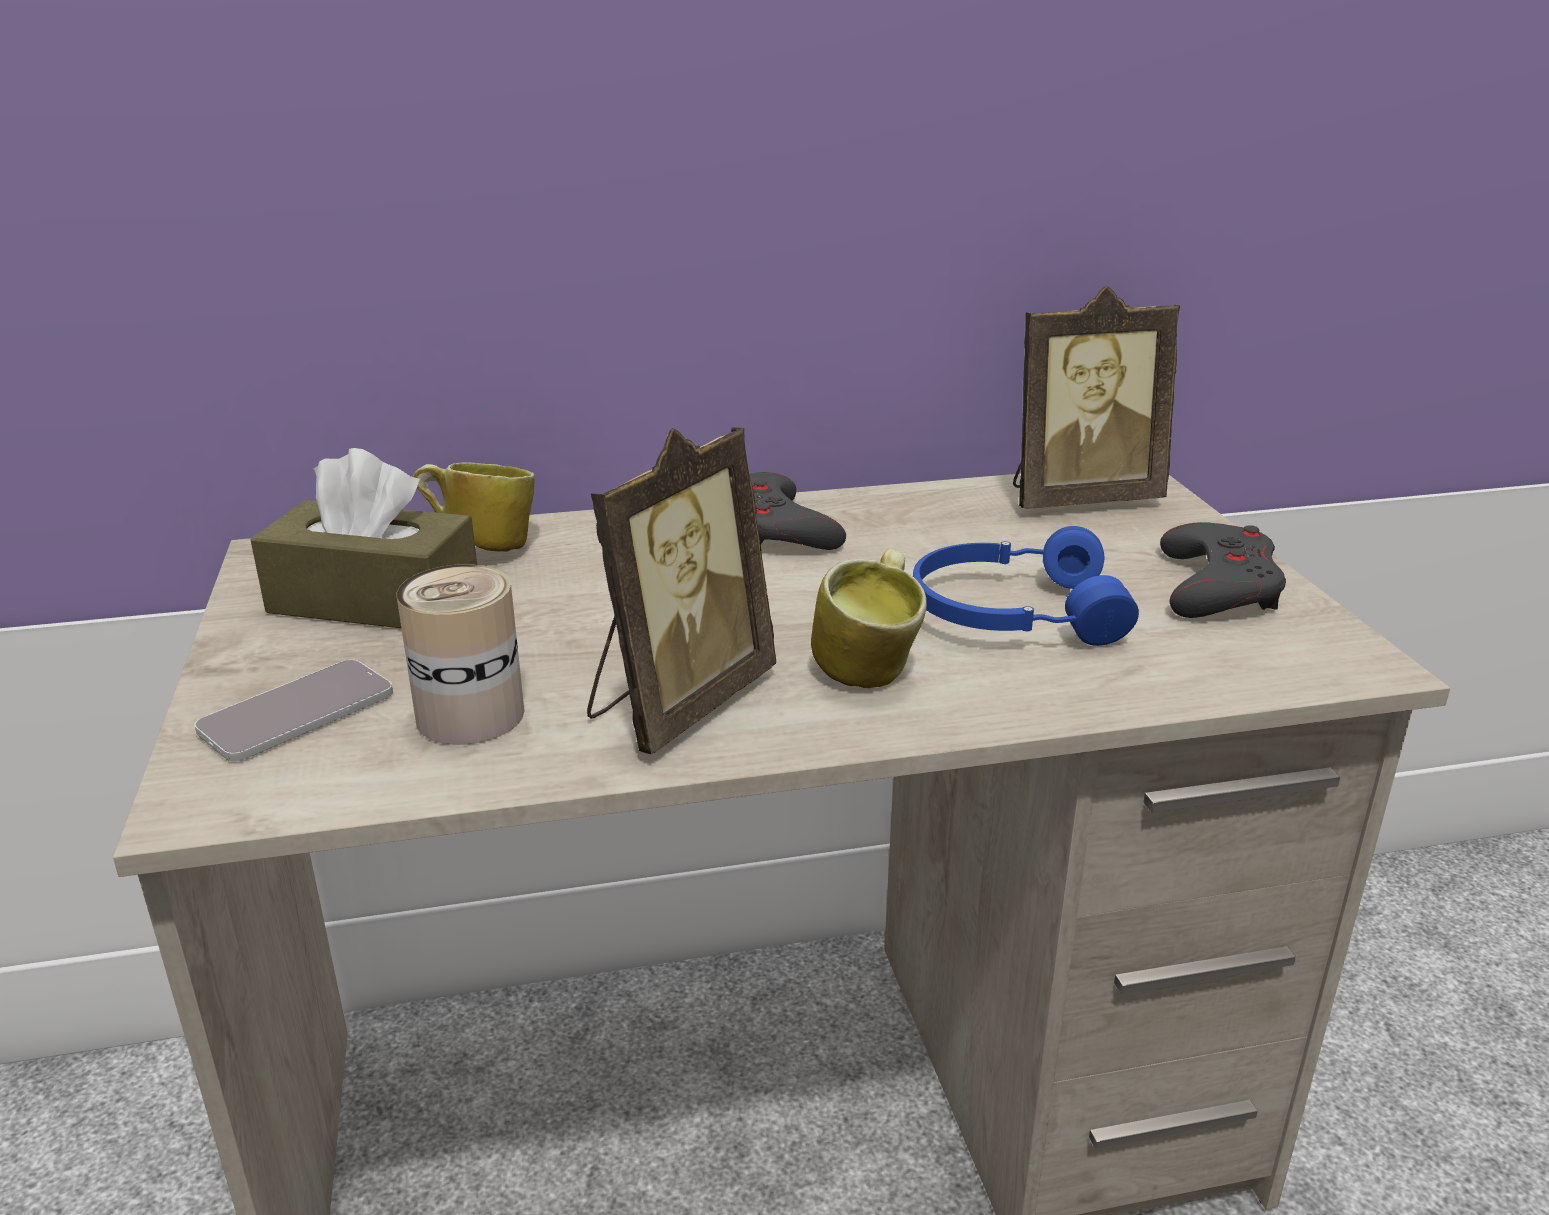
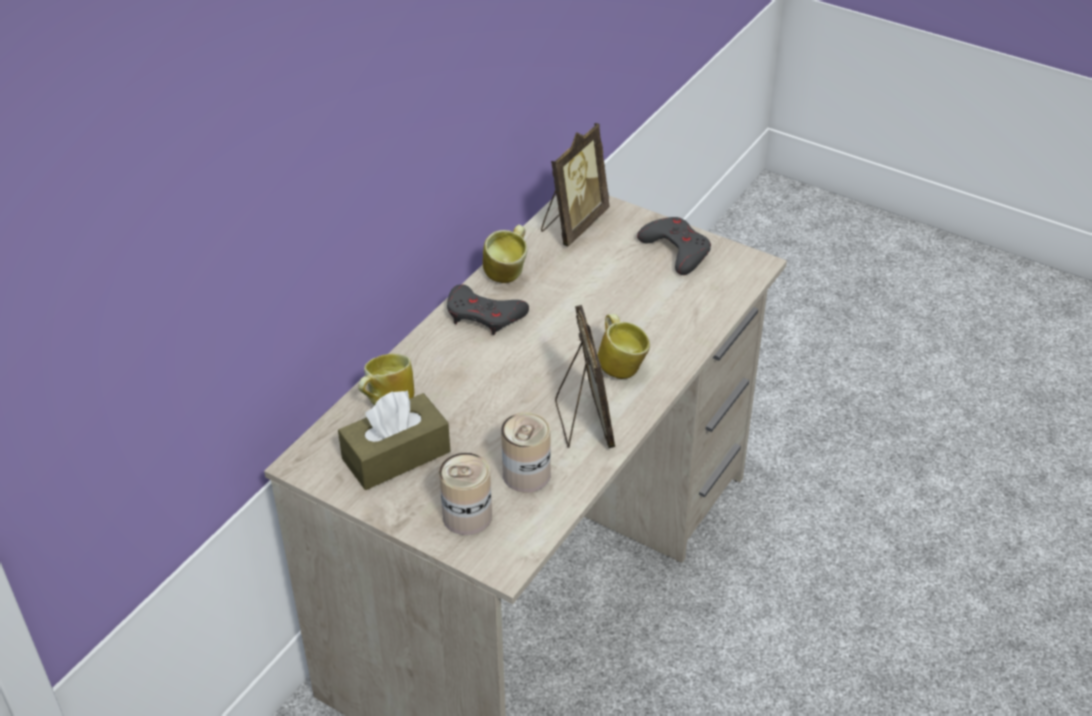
camera: 45 degrees left, 15 degrees up
(297, 712) = (467, 516): phone -> can
(890, 505) = (508, 273): none -> mug
(1013, 613) = (629, 307): blue headphones -> none

